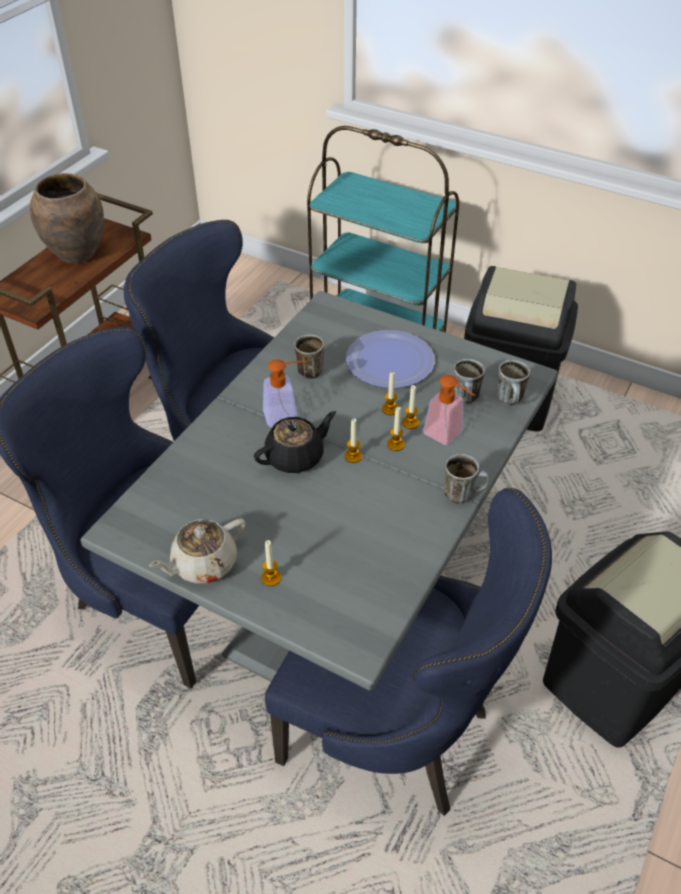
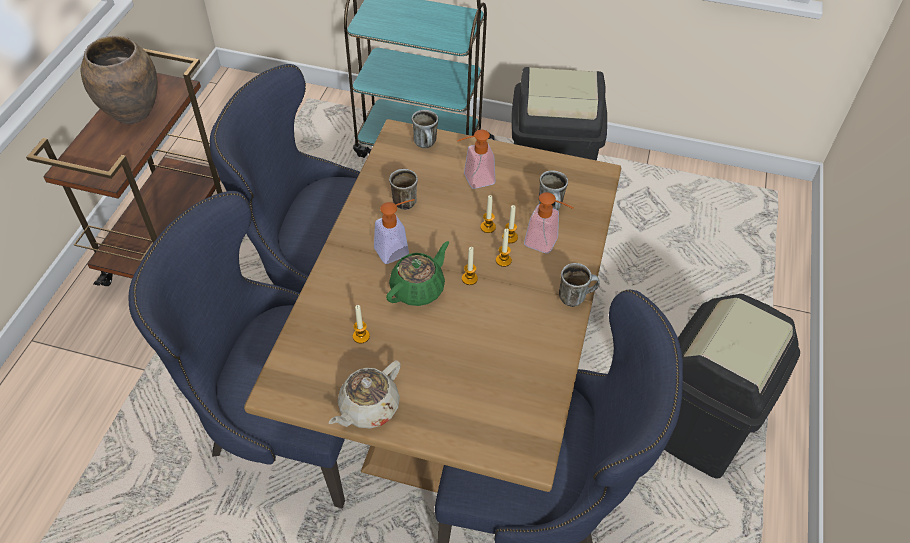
camera: 15 degrees left, 5 degrees up
(271, 578) = (433, 408): candle -> candle (361, 336)
(296, 457) = (418, 288): black teapot -> green teapot
(340, 595) = (451, 394): grey dining table -> brown dining table
(390, 361) = (473, 180): plate -> soap dispenser
(511, 401) = (590, 201): mug -> mug (427, 145)

